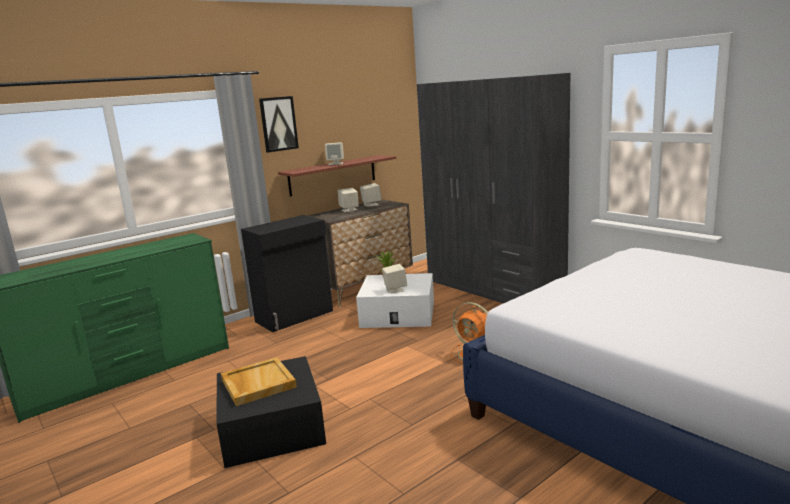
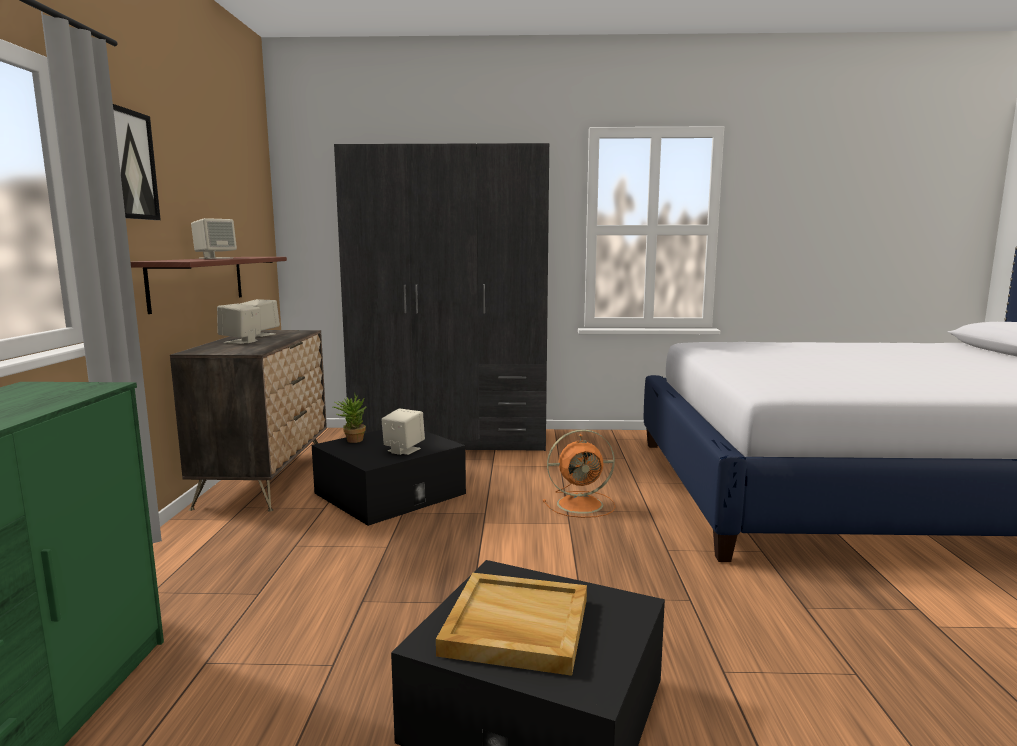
camera: 50 degrees left, 5 degrees down
(295, 316) = (212, 546): black cabinet -> none
(398, 314) = (390, 493): white storage box -> black storage box

